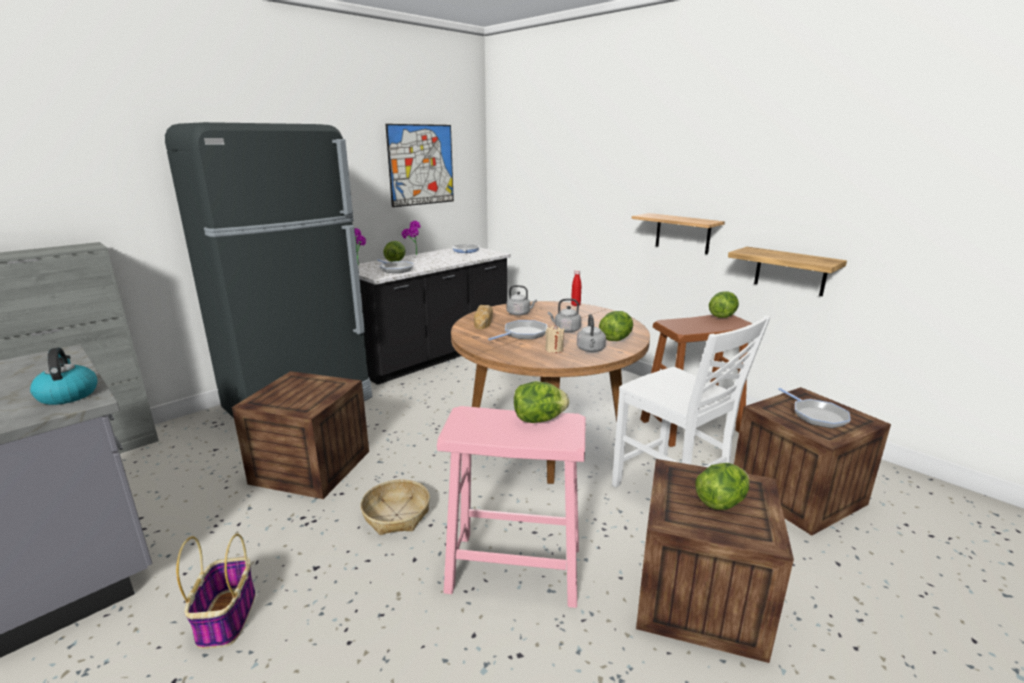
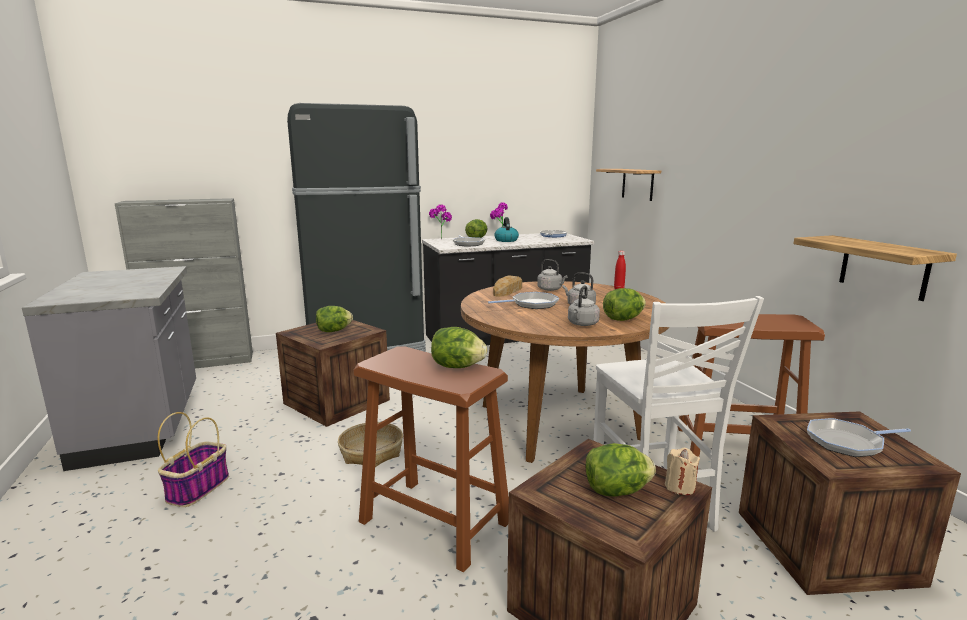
camera: 25 degrees right, 5 degrees down
(68, 395) = (139, 290): kettle -> kettle (506, 240)
(421, 165) = (517, 150): picture -> none
(515, 568) = (435, 522): pink stool -> brown stool
(554, 350) = (545, 319): beige candle -> beige candle (680, 487)
(682, 233) = (763, 220): shelf -> shelf (637, 184)
(722, 316) = (786, 317): lettuce -> lettuce (334, 331)
(816, 415) = (847, 442): frying pan -> frying pan turned 75 degrees clockwise

